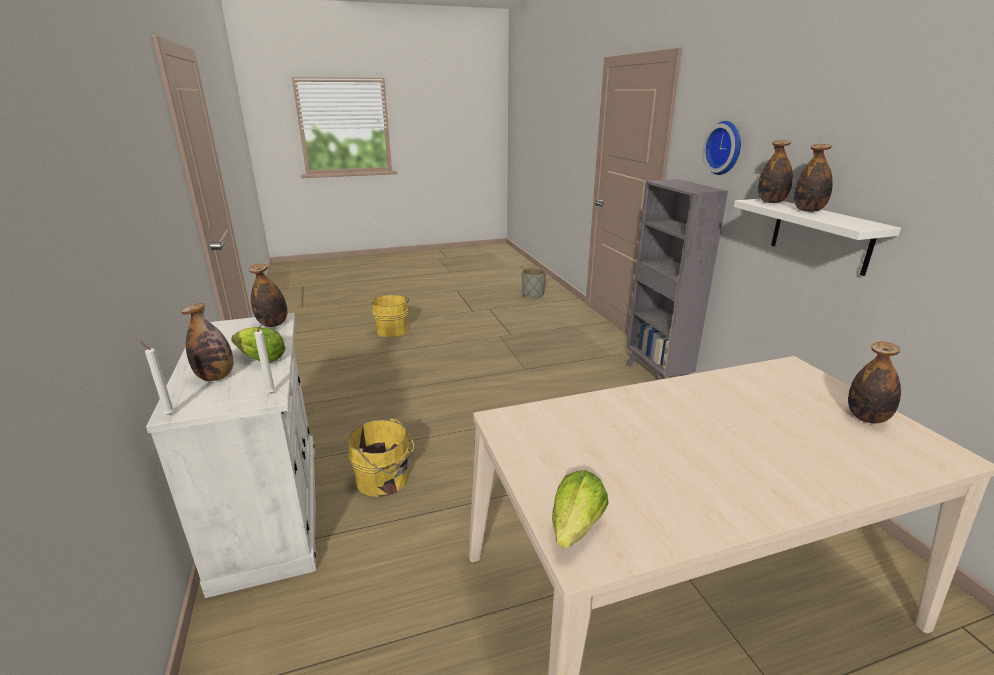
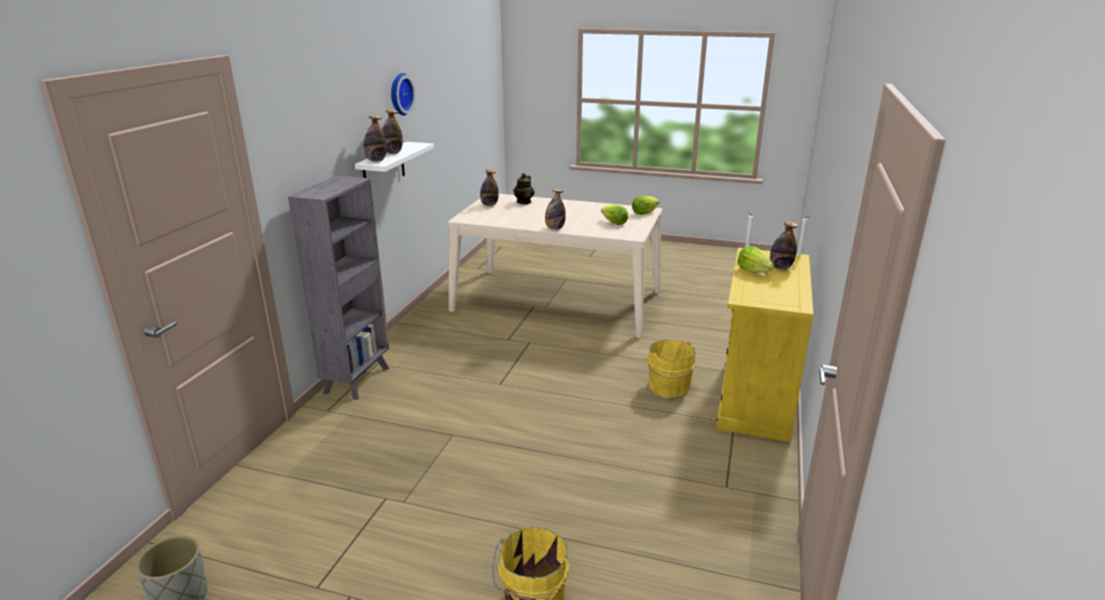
camera: 145 degrees left, 0 degrees up
(270, 509) = (755, 395): white cabinet -> yellow cabinet
(273, 324) = (746, 295): bottle -> bottle (555, 228)
(582, 449) = (614, 223): none -> lettuce
(725, 148) = (313, 143): wall clock -> wall clock (399, 94)
(855, 457) = (524, 202): none -> teapot

